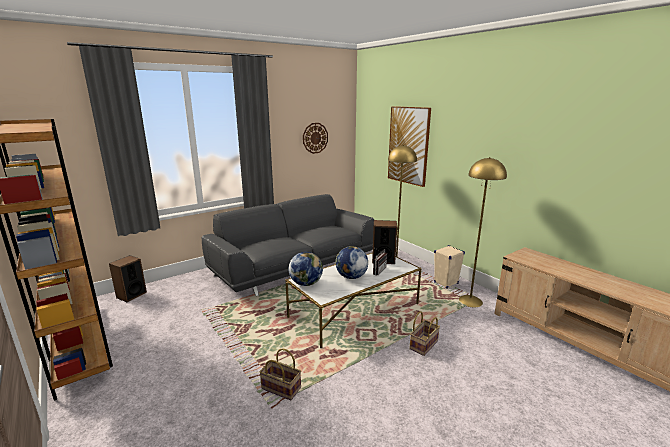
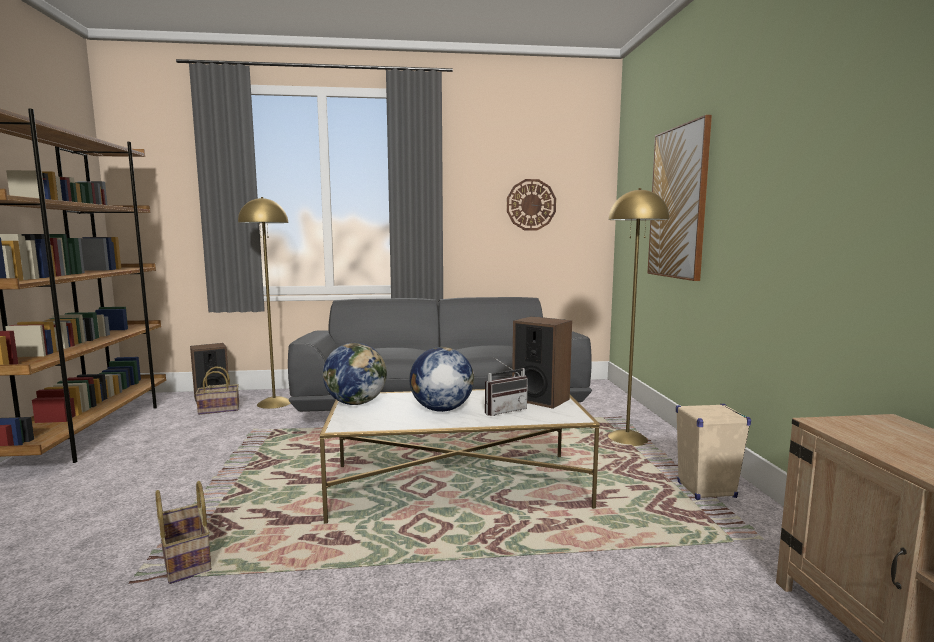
camera: 30 degrees right, 10 degrees down
(423, 344) = (517, 584): basket -> basket (220, 409)
(470, 301) = (732, 537): yellow floor lamp -> yellow floor lamp (274, 403)

